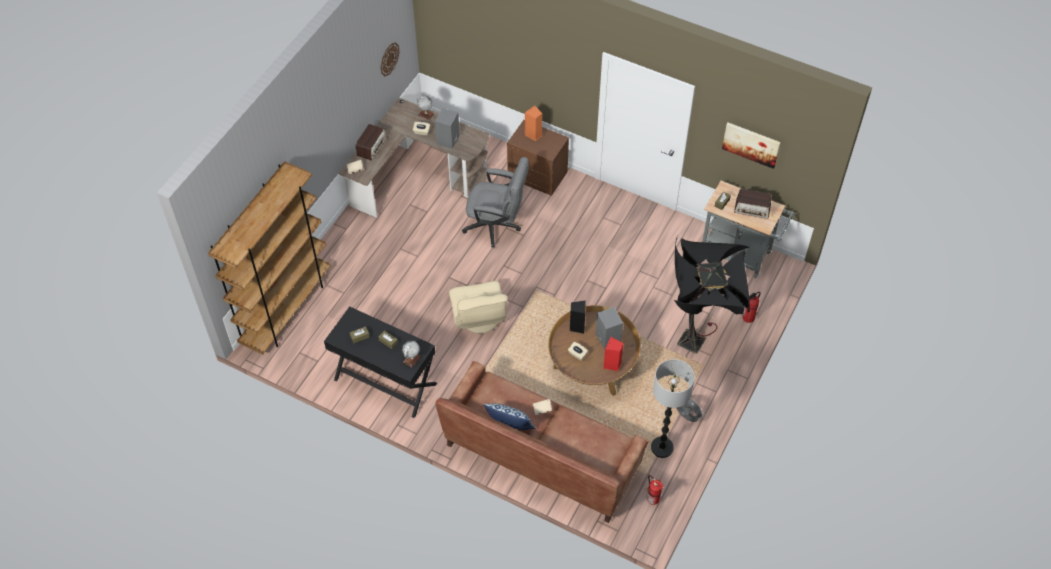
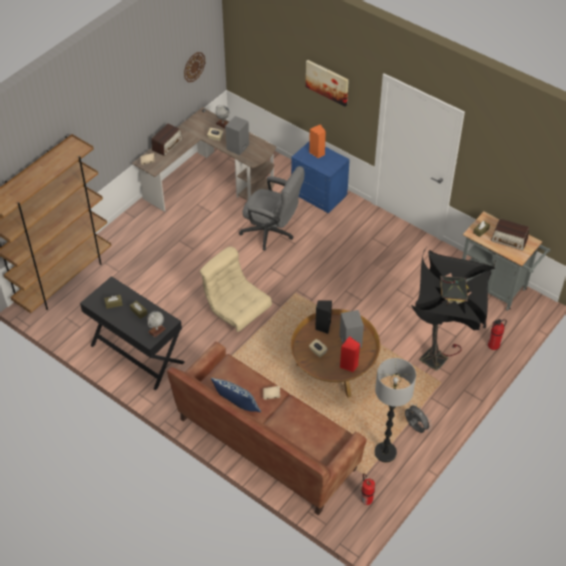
camera: 10 degrees right, 5 degrees down
(479, 318) = (237, 310): beige armchair -> beige armchair turned 135 degrees clockwise
(538, 175) = (319, 194): brown nightstand -> blue nightstand
(751, 144) = (513, 175): picture -> picture (327, 82)

